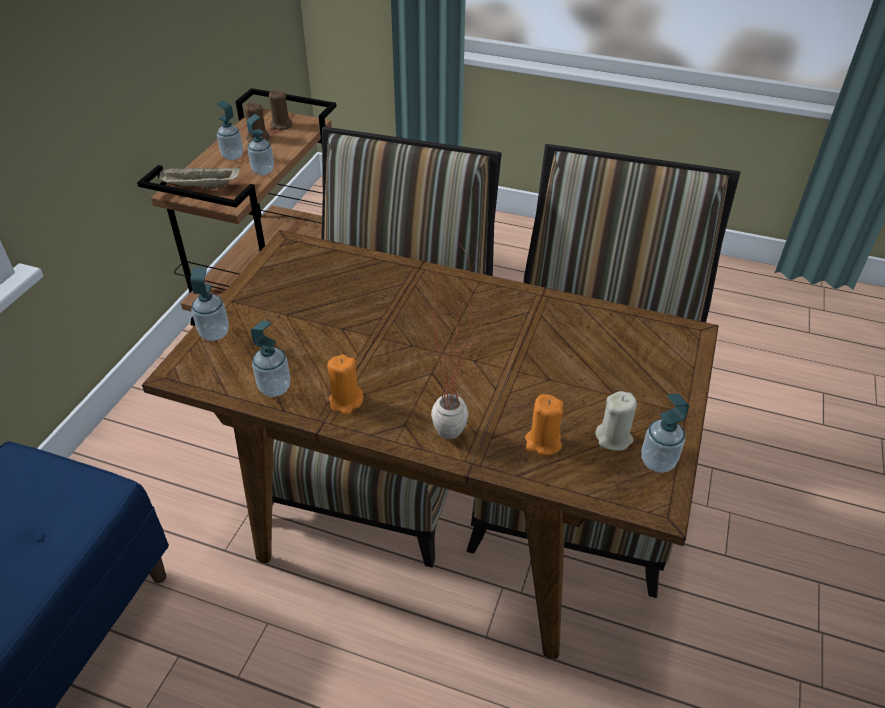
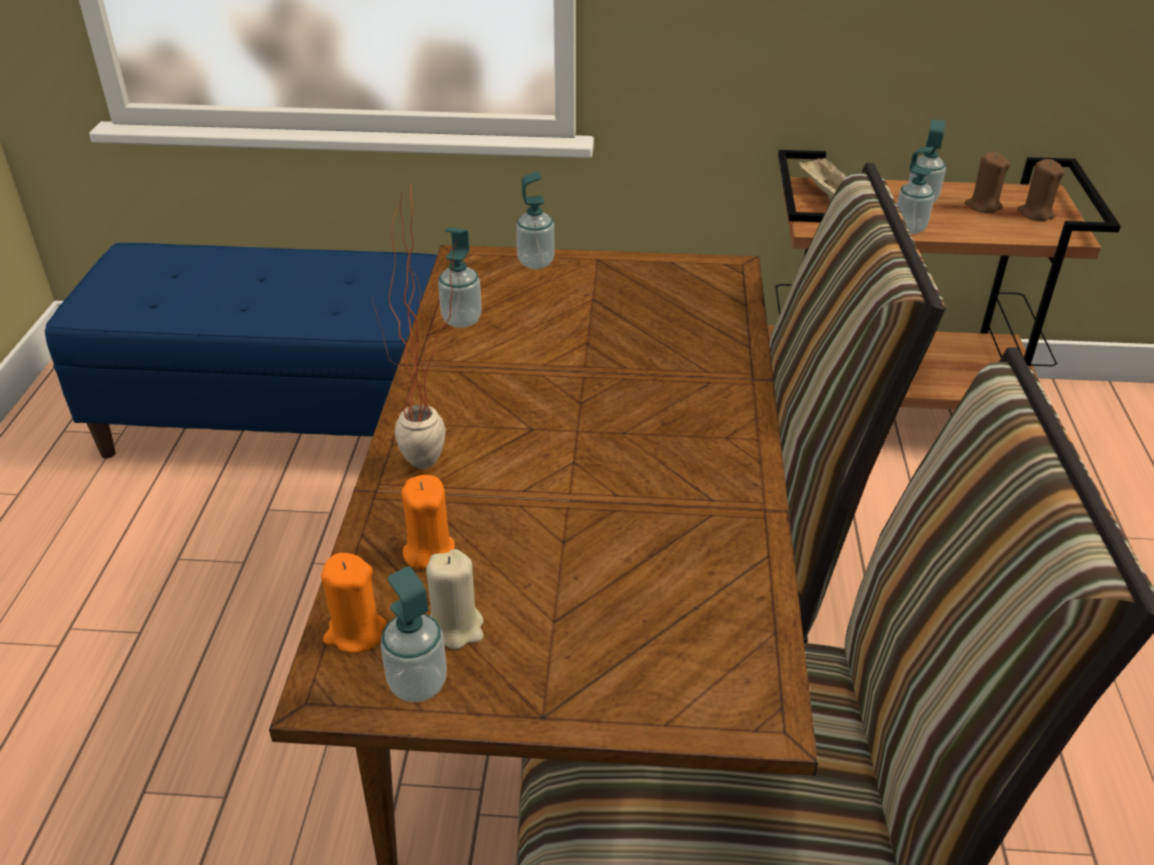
camera: 75 degrees right, 5 degrees down
(346, 401) = (456, 372): orange candle -> orange candle (355, 632)

